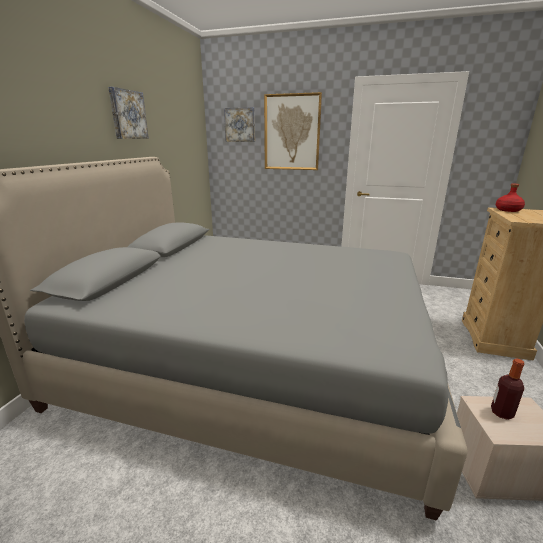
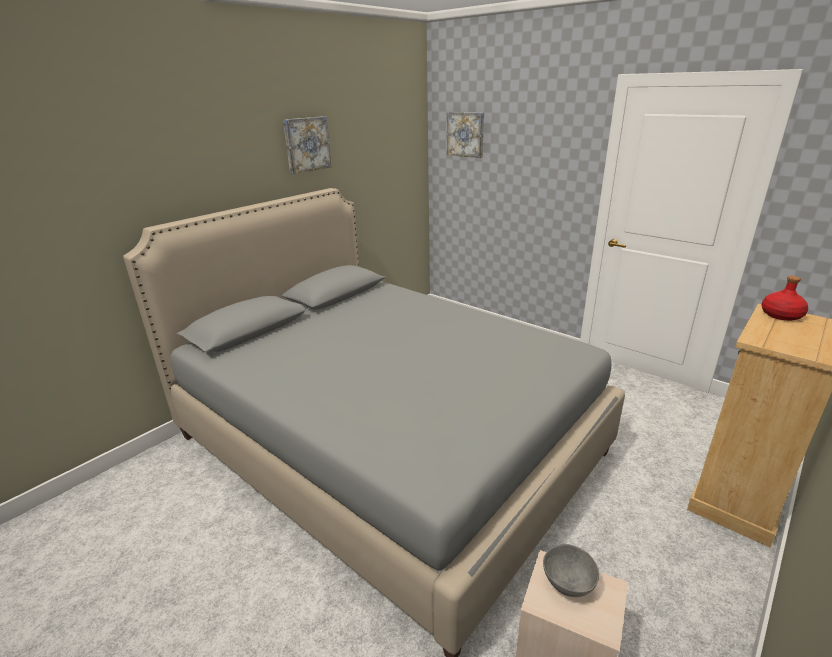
camera: 25 degrees right, 5 degrees up
(292, 132) = (528, 149): picture -> none
(501, 413) = (567, 584): bottle -> grey bowl

